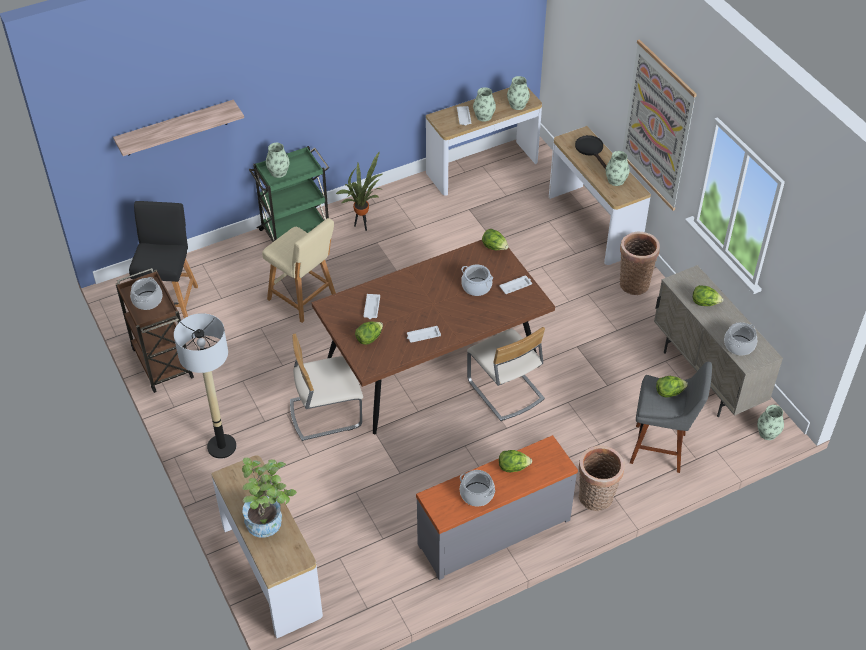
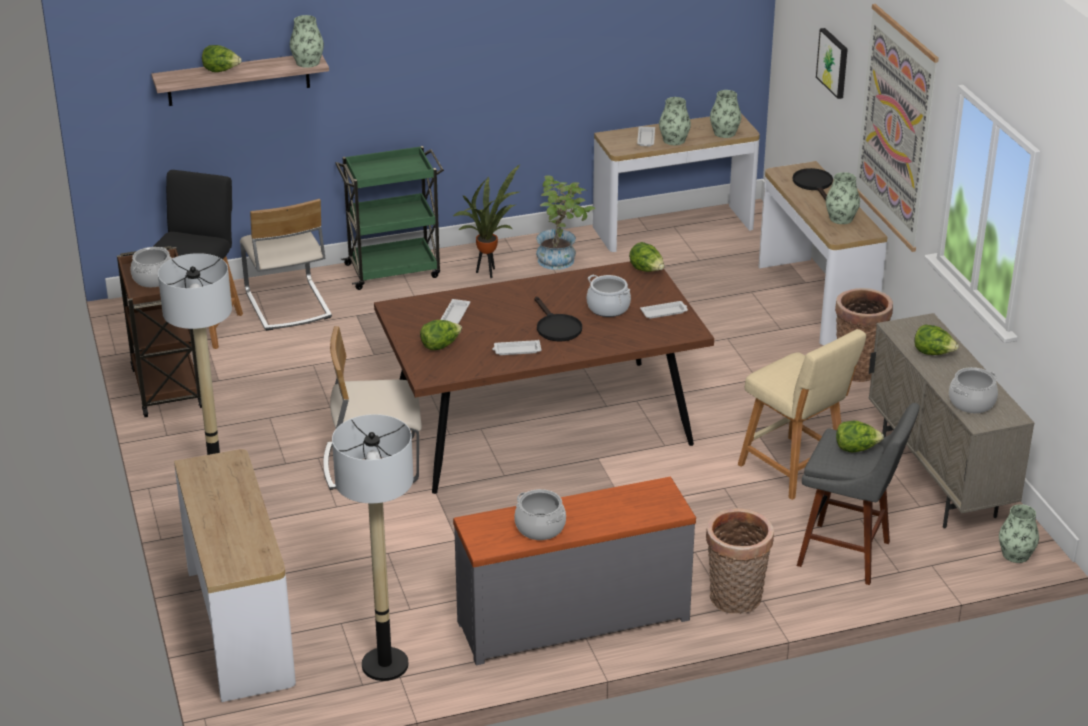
camera: 10 degrees right, 15 degrees down
(269, 522) = (235, 520): potted plant -> potted plant (562, 261)
(278, 172) = (374, 170): vase -> vase (307, 62)
(304, 299) = (382, 341): beige stool -> beige stool (795, 470)
(378, 589) = (384, 665): none -> floor lamp
(445, 310) = (556, 327): none -> black frying pan
(505, 390) = (635, 466): beige chair -> beige chair (287, 305)
(513, 467) = (602, 504): lettuce -> lettuce (221, 71)
(601, 66) = (834, 62): none -> picture

